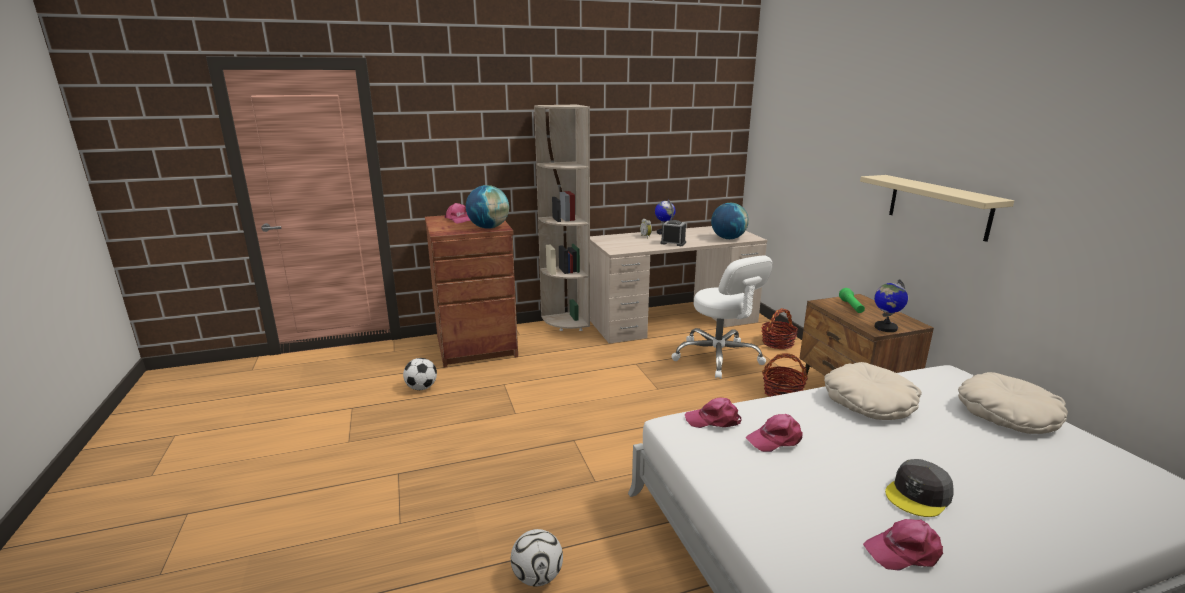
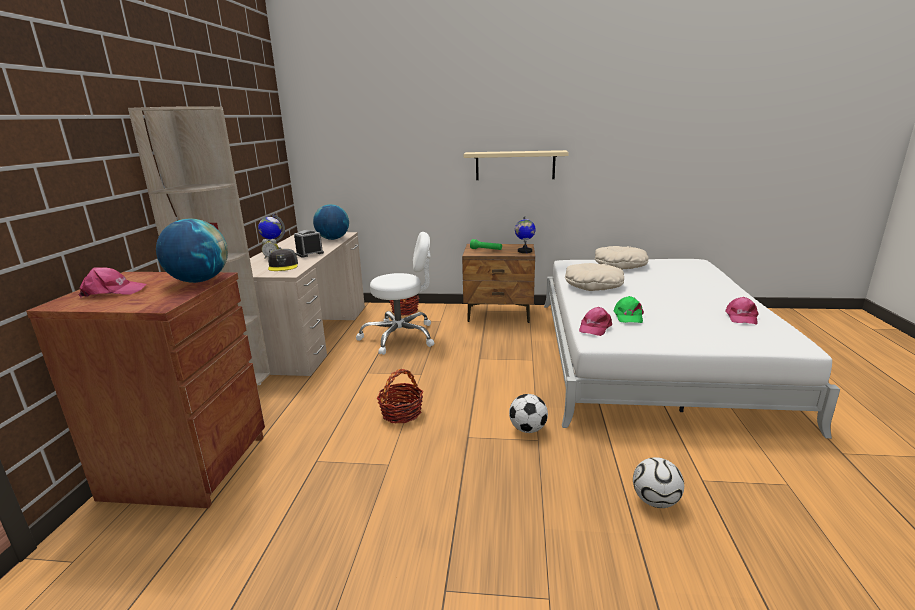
camera: 65 degrees left, 0 degrees up
(421, 388) = (243, 540): football -> football (527, 429)
(775, 439) = (628, 316): pink cap -> green cap
(782, 393) = (474, 331): basket -> basket (401, 413)
(918, 495) = (693, 300): grey cap -> grey cap (283, 266)

